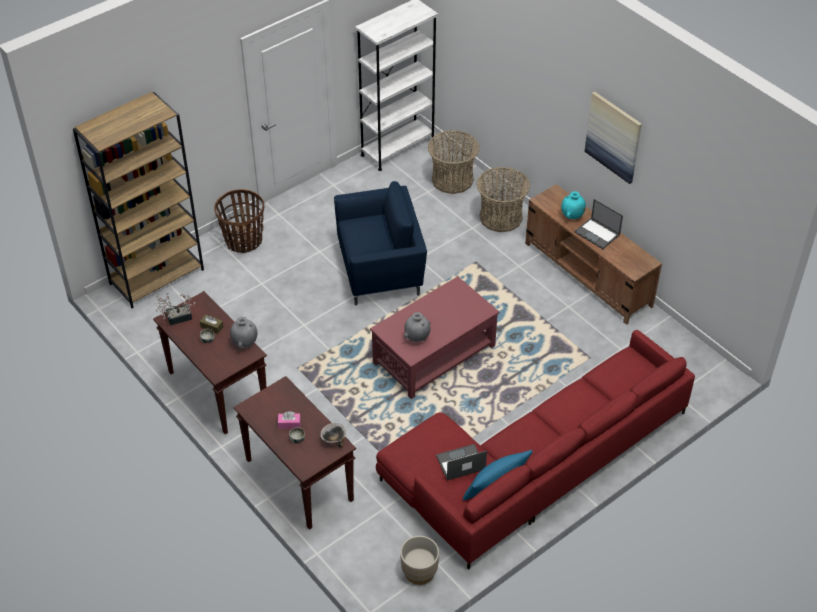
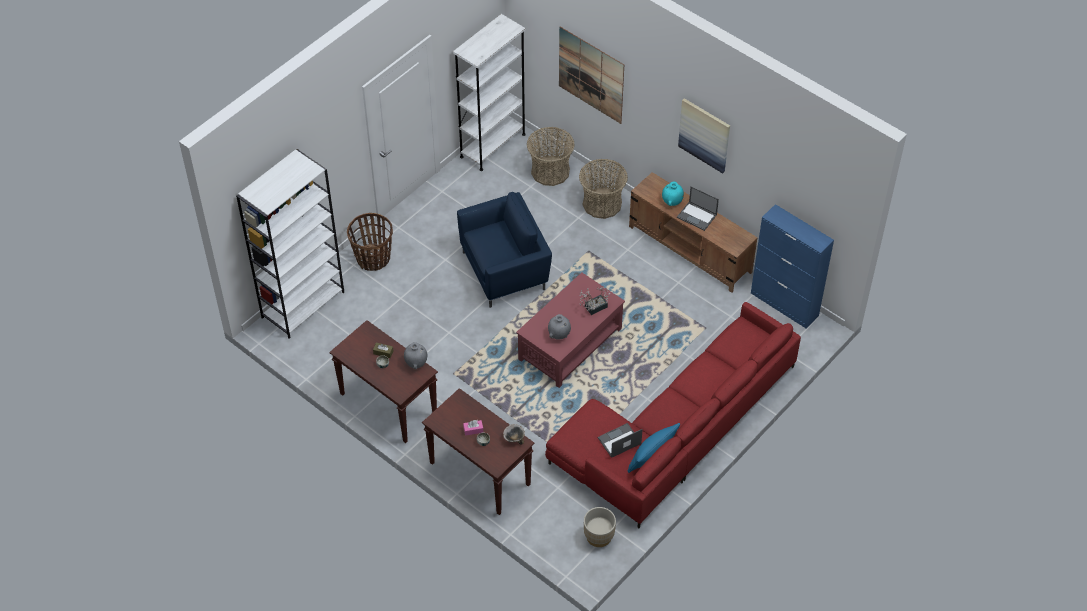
camera: 10 degrees left, 5 degrees up
(157, 276) = (303, 304): brown bookcase -> white bookcase
(176, 318) = (349, 348): potted plant -> potted plant (593, 308)
(501, 68) = (591, 75): none -> picture
(684, 345) = (784, 304): none -> blue cabinet

